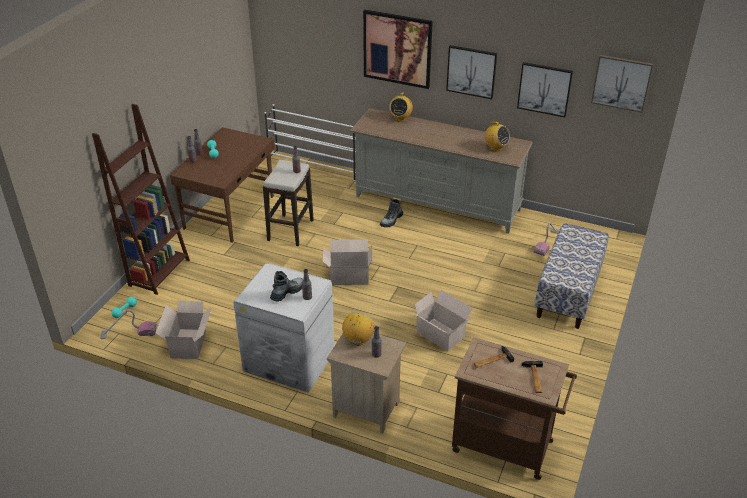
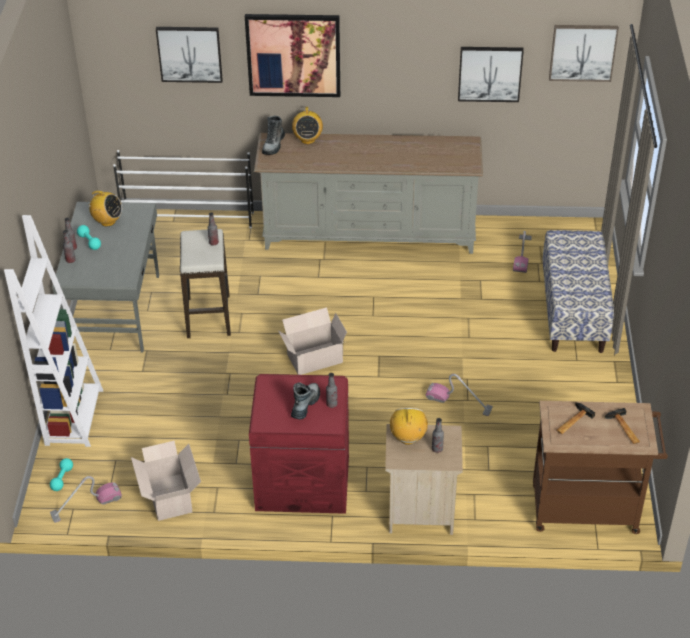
camera: 20 degrees left, 5 degrees up
(159, 272) = (74, 417): brown bookcase -> white bookcase
(230, 212) = (116, 311): brown desk -> grey desk
(290, 358) = (301, 479): white washing machine -> red washing machine
(391, 220) = (326, 271): boot -> boot (273, 145)
(441, 335) = (458, 402): cardboard box -> vacuum cleaner
(471, 71) = (395, 67): picture -> picture (189, 53)
(495, 148) = (443, 155): radio -> radio (107, 221)

